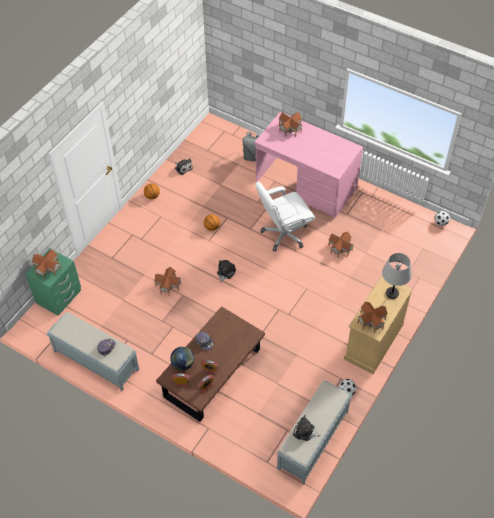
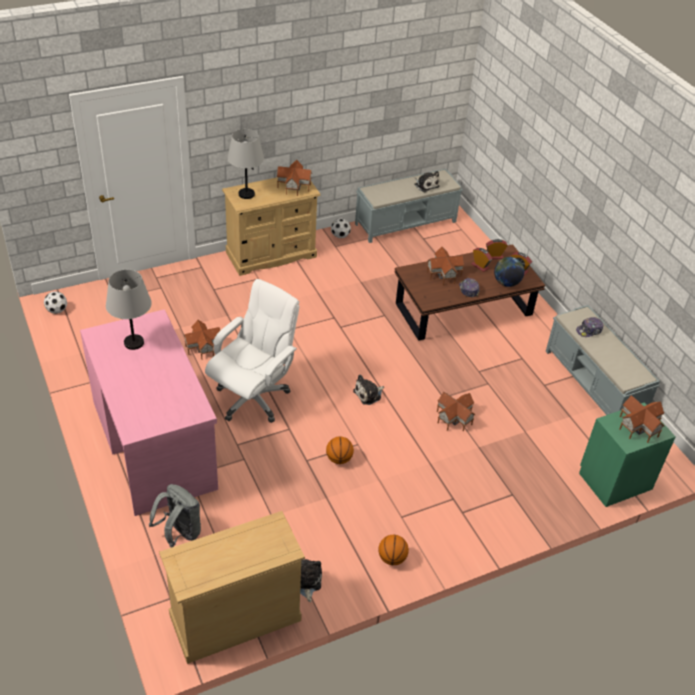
camera: 150 degrees left, 10 degrees down
(200, 141) = (235, 617): none -> beige dresser
(284, 234) = (253, 398): white office chair -> white office chair turned 60 degrees counterclockwise
(290, 129) = (143, 407): toy house -> toy house (444, 273)
(330, 154) = (134, 343): none -> grey table lamp

